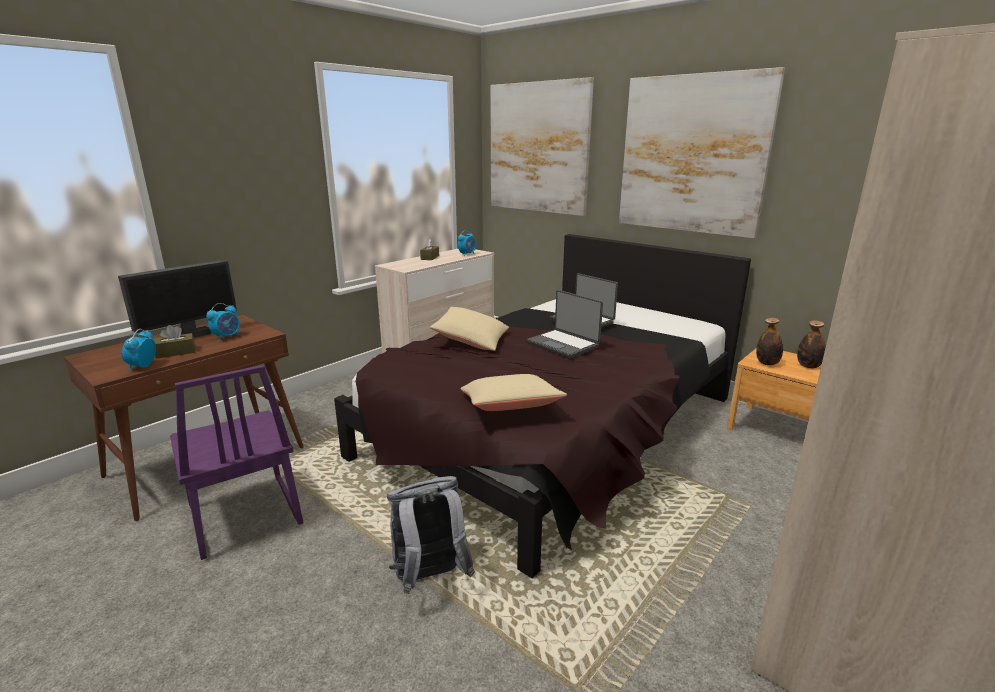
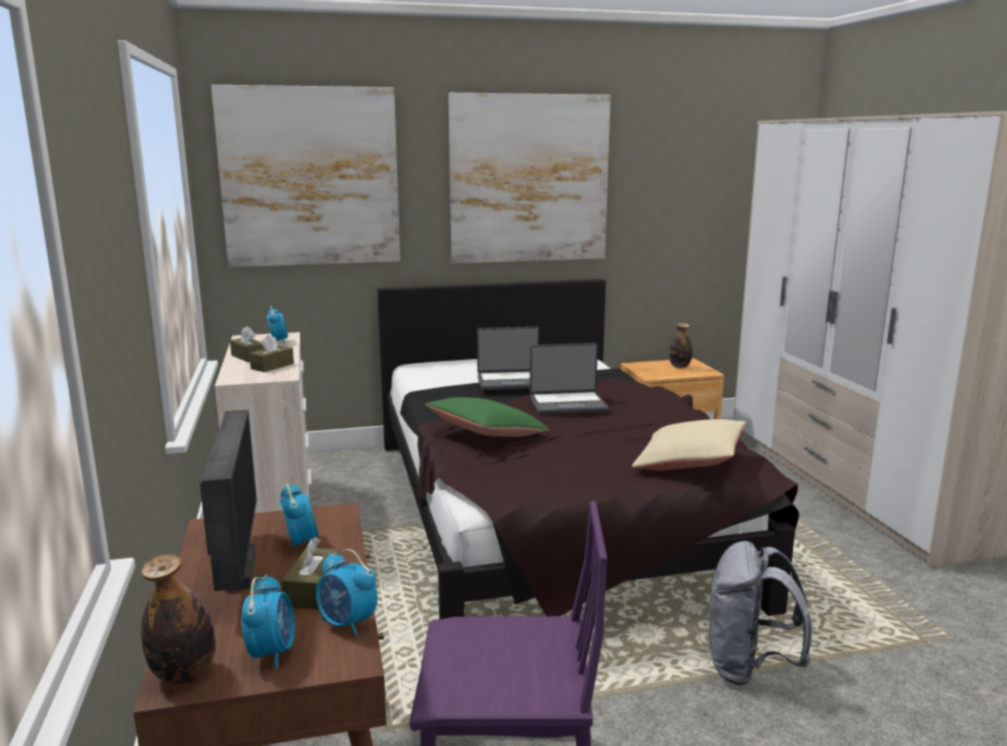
camera: 55 degrees left, 5 degrees down
(112, 362) = (272, 652): none -> alarm clock
(420, 264) = (272, 366): none -> brown tissue box
(471, 340) = (487, 434): beige pillow -> green pillow
(767, 363) = (658, 373): bottle -> bottle (184, 674)

